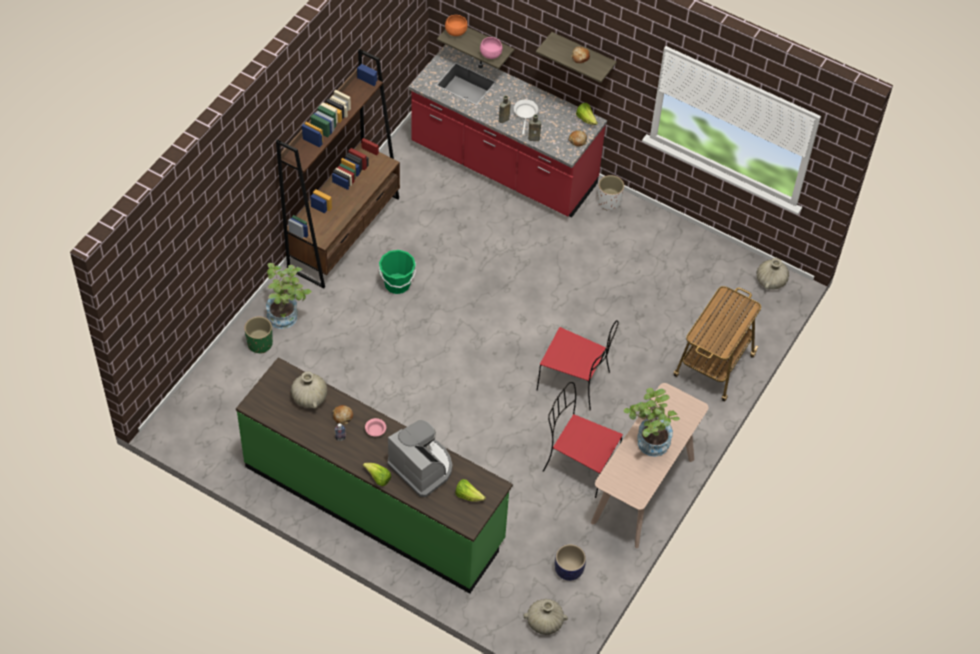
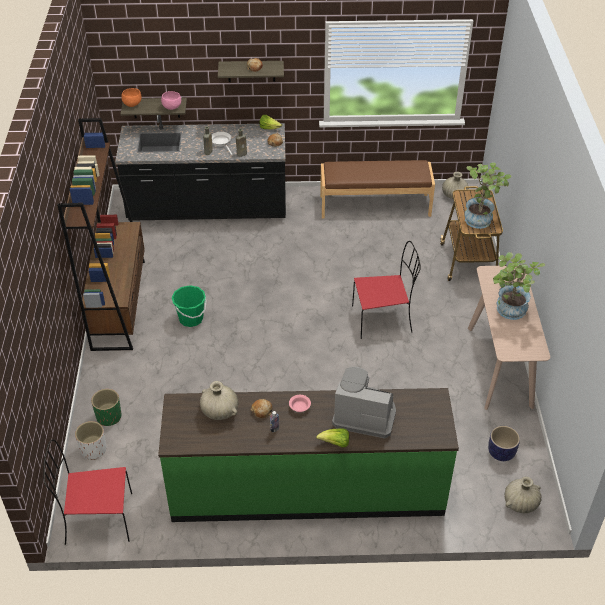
camera: 30 degrees left, 10 degrees down
(287, 317) = (118, 385): potted plant -> potted plant (481, 218)
(468, 495) = (422, 416): lettuce -> none
(503, 166) = (207, 208): red counter -> black counter
(579, 464) = (437, 373): red chair -> red chair (97, 519)
(609, 201) = (302, 197): white planter -> white planter (93, 450)
(675, 250) = (375, 205): none -> brown bench

